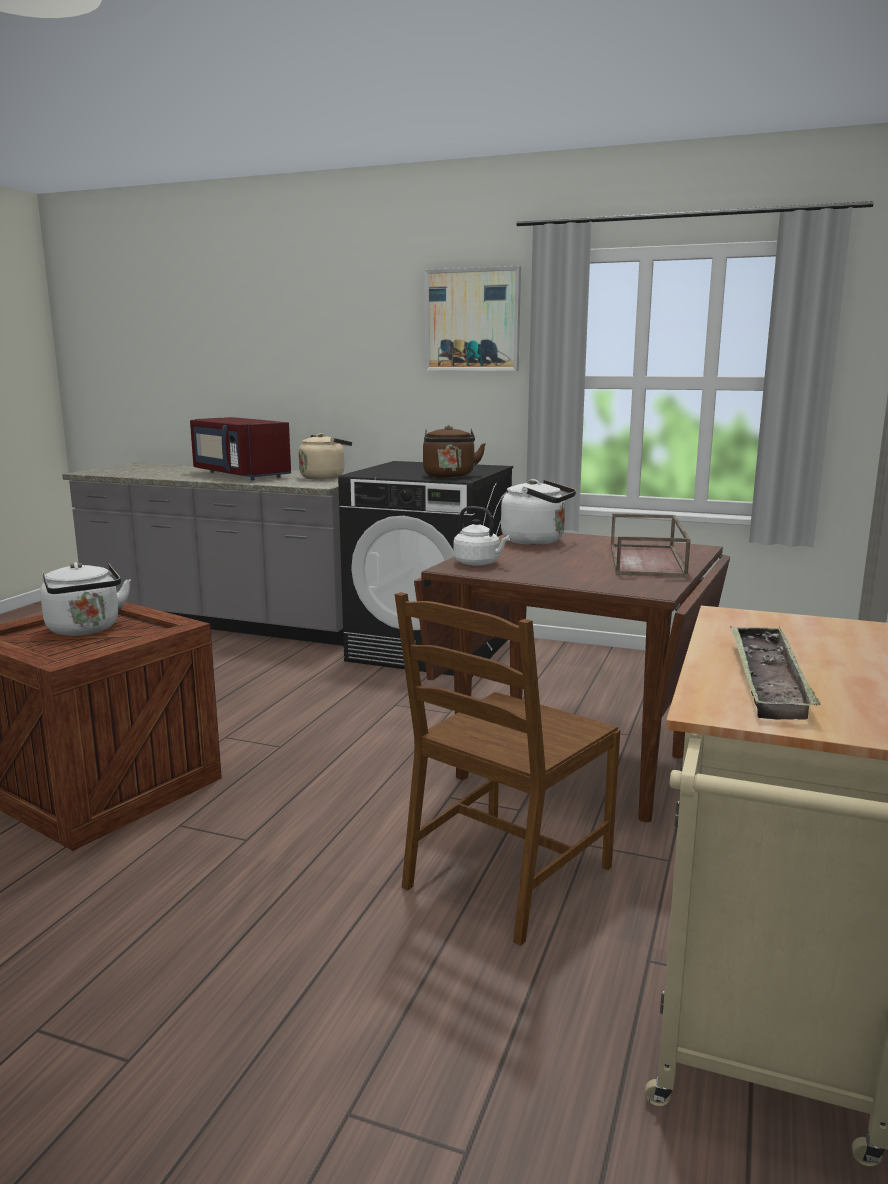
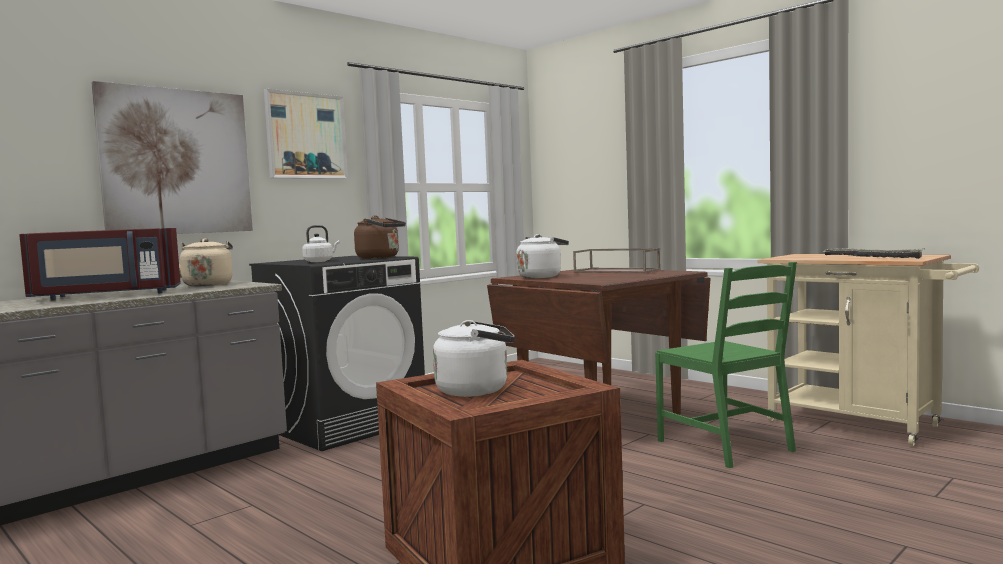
camera: 65 degrees left, 10 degrees down
(340, 355) = (177, 162): none -> picture
(479, 563) = (593, 281): white kettle -> white kettle (320, 261)
(506, 877) = (726, 445): brown chair -> green chair

